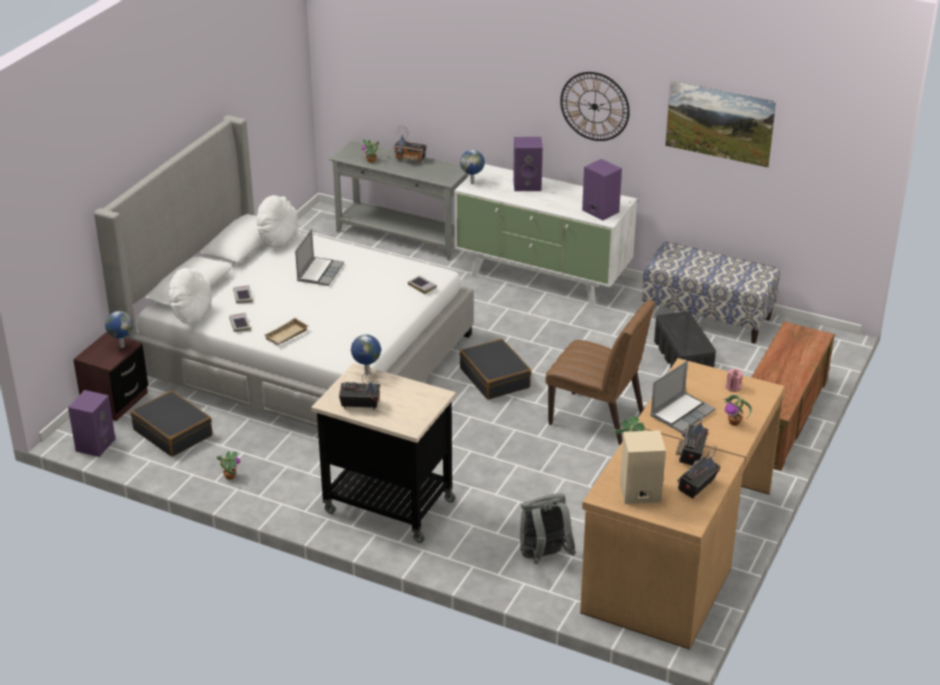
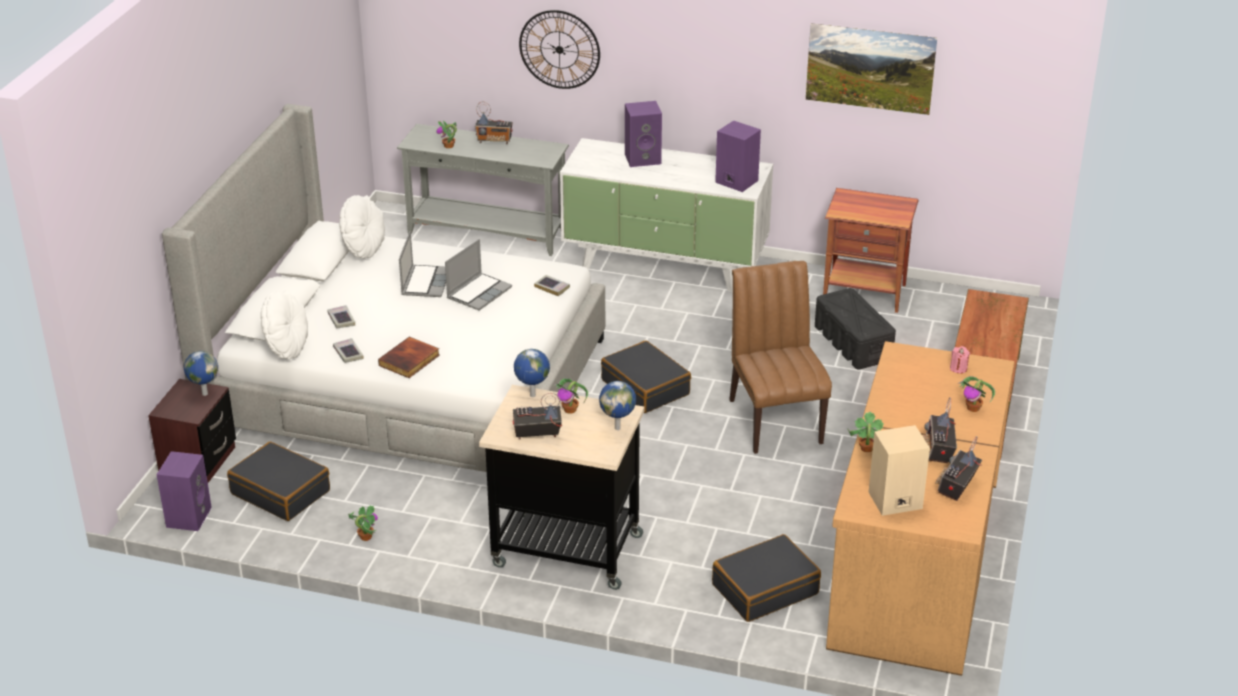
camera: 10 degrees left, 0 degrees up
(287, 335) = (410, 361): beige tray -> book
(394, 388) = (570, 410): none -> potted plant
(472, 183) = (578, 161): globe -> globe (618, 428)
(544, 557) = (765, 589): grey backpack -> black suitcase
(594, 106) = (719, 60): wall clock -> wall clock (559, 49)
(595, 419) = (775, 422): brown chair -> brown chair turned 120 degrees counterclockwise
(682, 413) = (911, 404): laptop -> laptop (479, 292)
(707, 316) = (865, 292): bench -> nightstand

